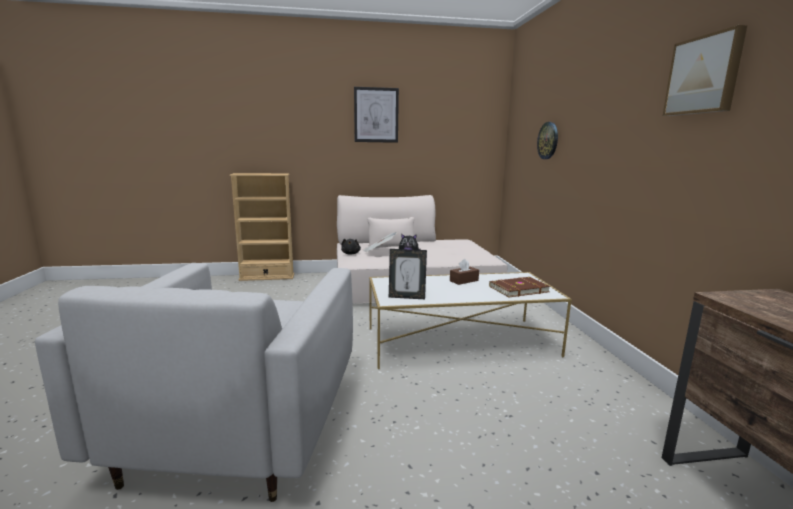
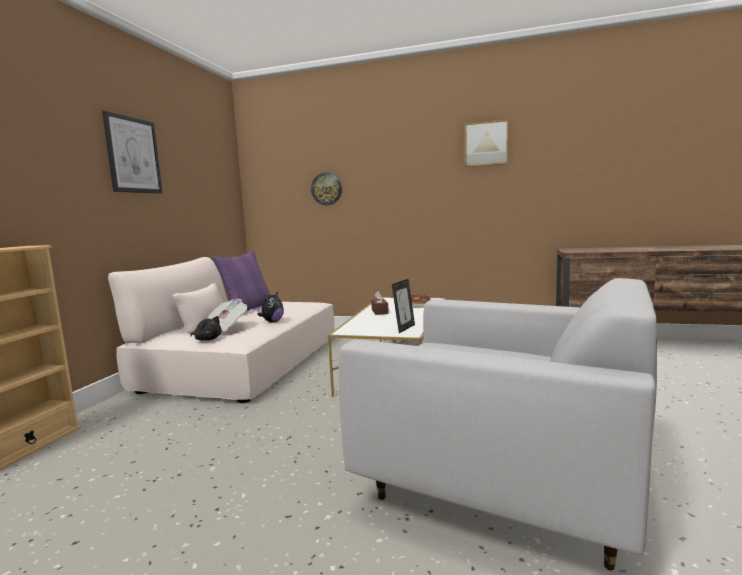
camera: 65 degrees left, 5 degrees down
(438, 246) = (248, 310): none -> purple pillow

